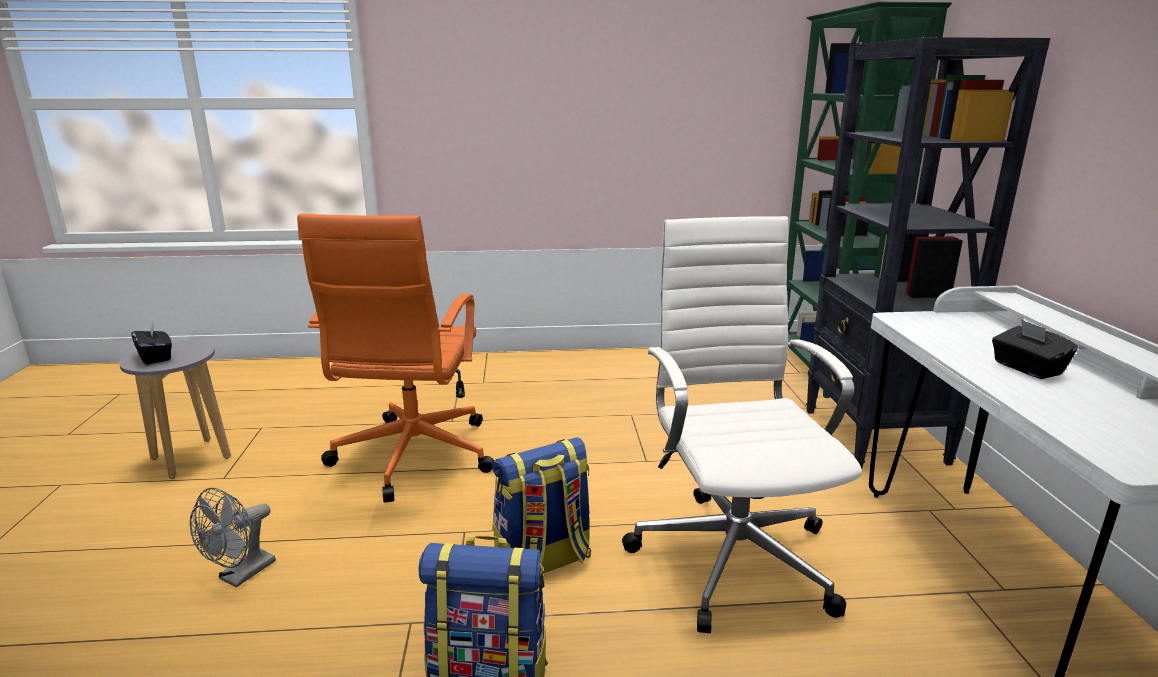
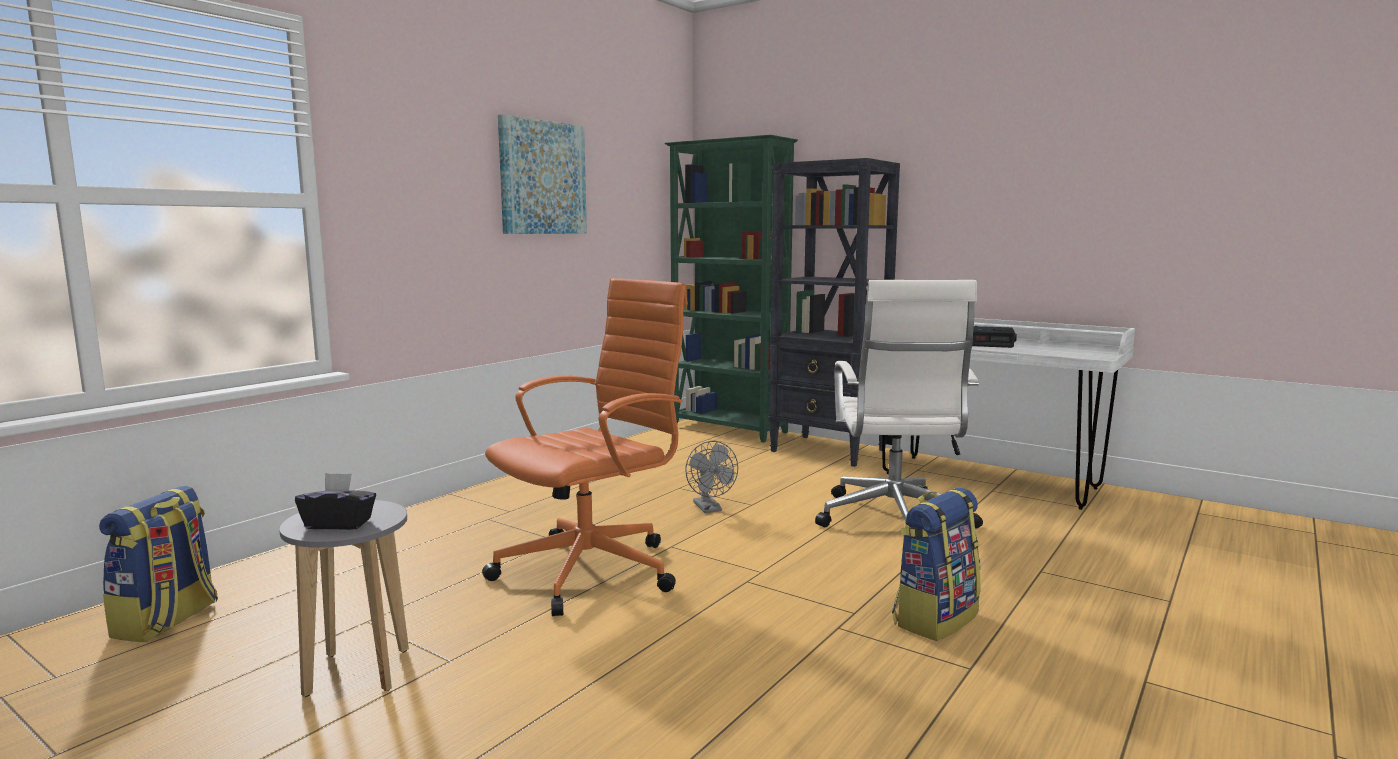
camera: 50 degrees left, 10 degrees down
(241, 575) = (669, 682): grey fan -> grey fan (710, 509)
(412, 458) = (593, 570): orange office chair -> orange office chair turned 90 degrees counterclockwise
(543, 562) = (826, 568): backpack -> backpack (167, 621)
(609, 71) = (542, 178): none -> picture
(732, 554) = (893, 520): white office chair -> white office chair turned 120 degrees counterclockwise
(1026, 368) = (988, 343): black tissue box -> alarm clock

